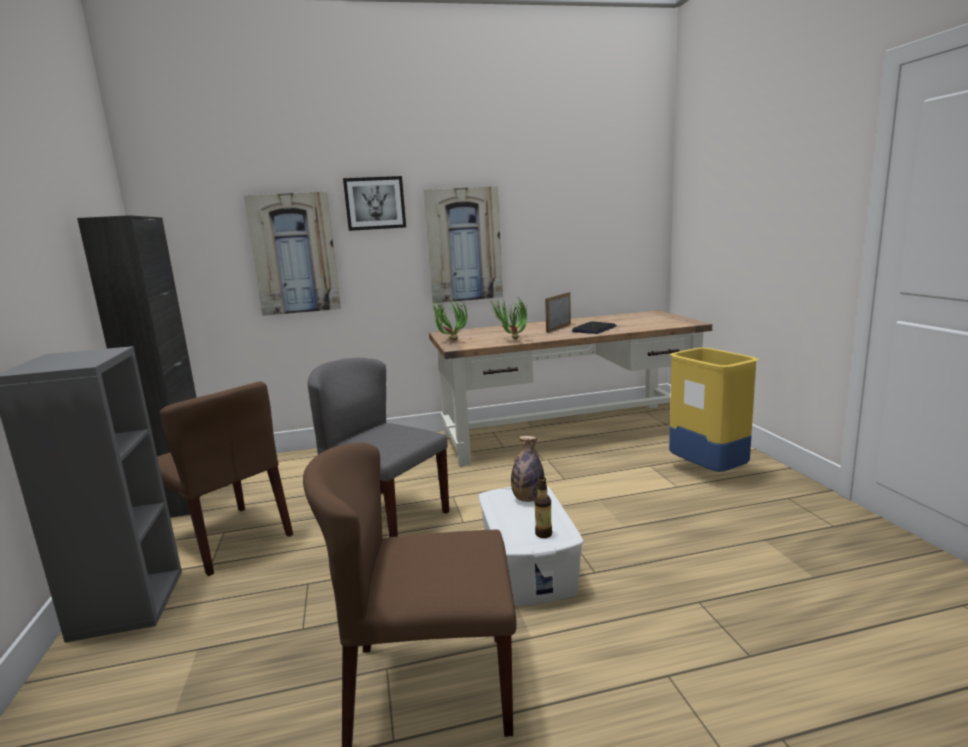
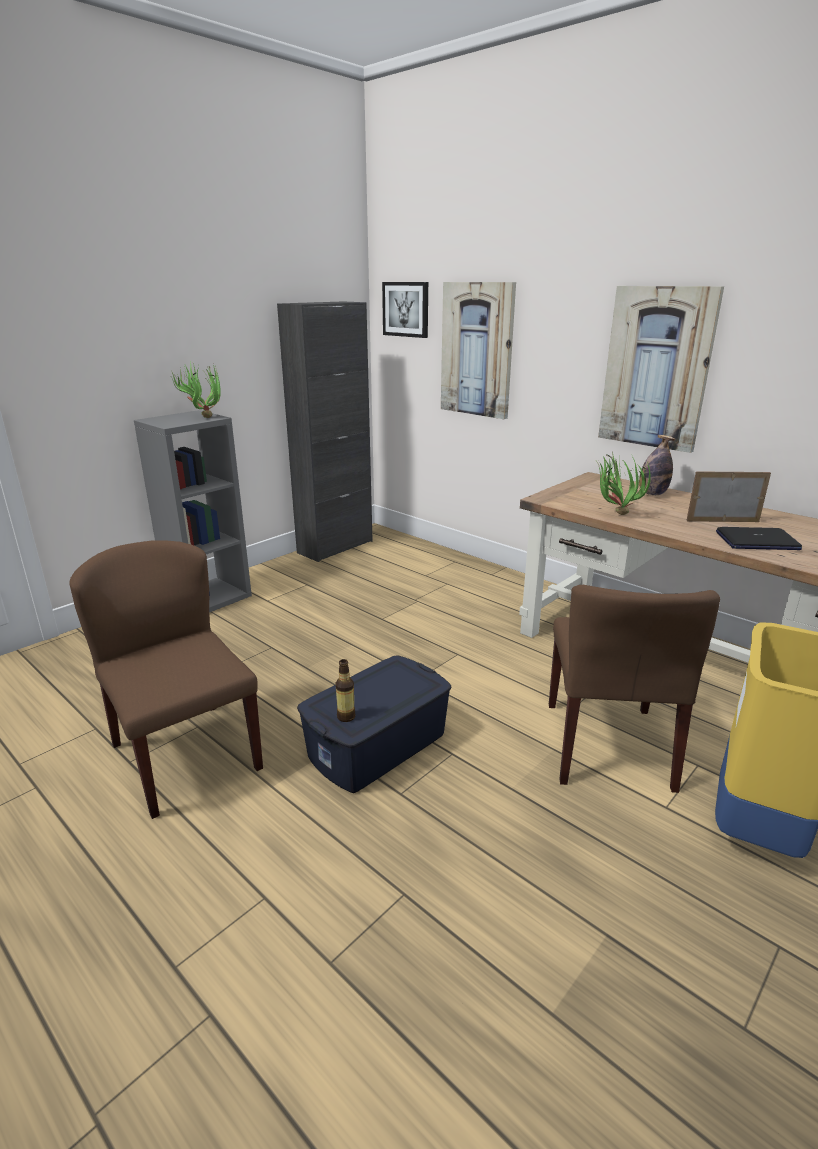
camera: 55 degrees right, 10 degrees up
(229, 538) = (301, 590): brown chair -> brown chair (608, 745)
(375, 203) = (561, 300): picture -> picture (406, 309)
(385, 518) = (386, 637): grey chair -> none
(449, 341) = (562, 490): potted plant -> potted plant (203, 417)
(528, 499) = (408, 685): bottle -> bottle (652, 494)
(529, 565) = (378, 745): white storage box -> blue storage box

